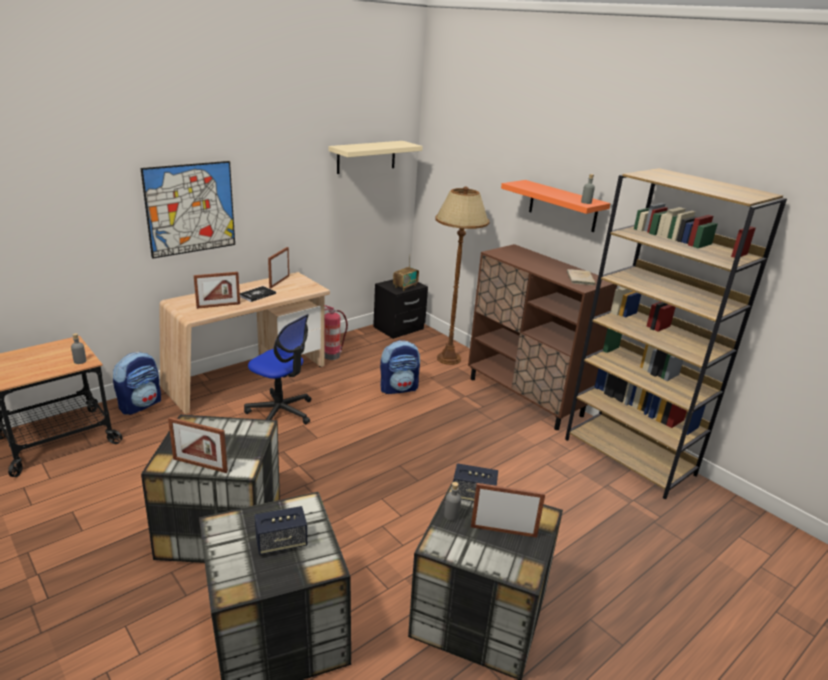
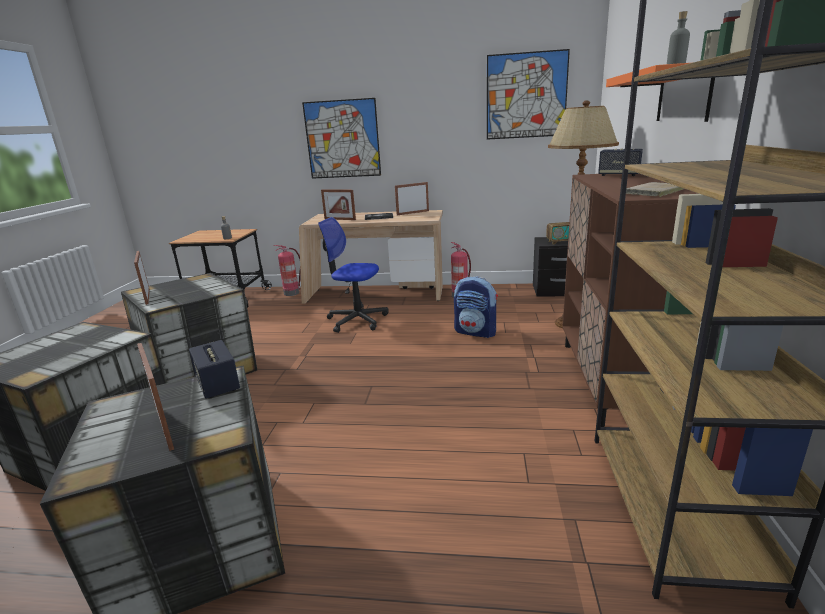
camera: 50 degrees right, 5 degrees down
(141, 405) = (292, 293): backpack -> fire extinguisher
(280, 412) = (357, 320): office chair -> office chair turned 120 degrees clockwise
(281, 543) = (62, 351): speaker -> speaker (618, 175)
(366, 157) = (526, 96): beige shelf -> picture
(451, 515) = (169, 390): grey bottle -> none

